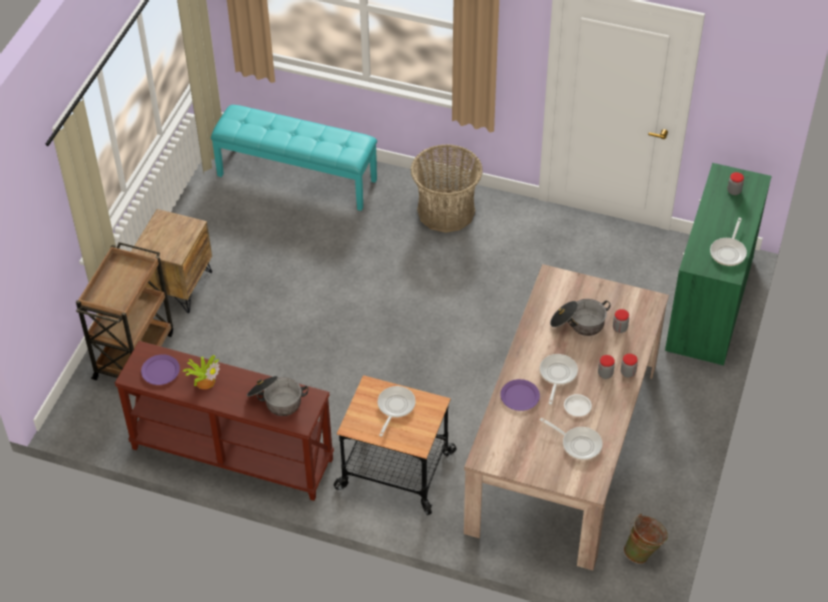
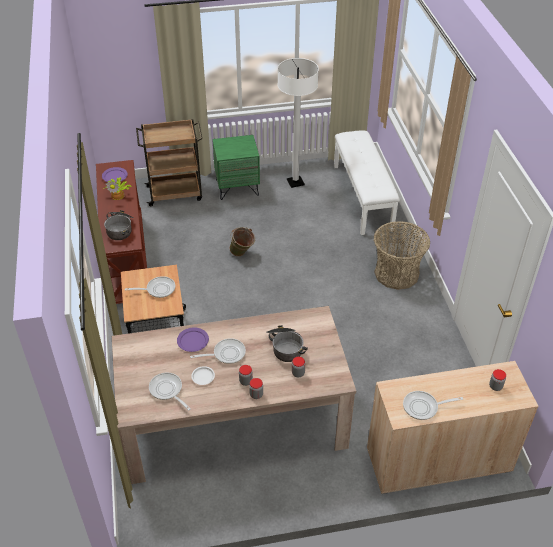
camera: 60 degrees right, 5 degrees down
(177, 286) = (237, 187): brown nightstand -> green nightstand
(217, 225) = (295, 182): none -> white floor lamp
(297, 177) = (363, 197): turquoise bench -> white bench
(578, 444) = (167, 391): frying pan -> frying pan turned 135 degrees clockwise
(643, 552) = (164, 510): green bucket -> green bucket (242, 254)
(709, 304) = (438, 460): green cabinet -> beige cabinet

